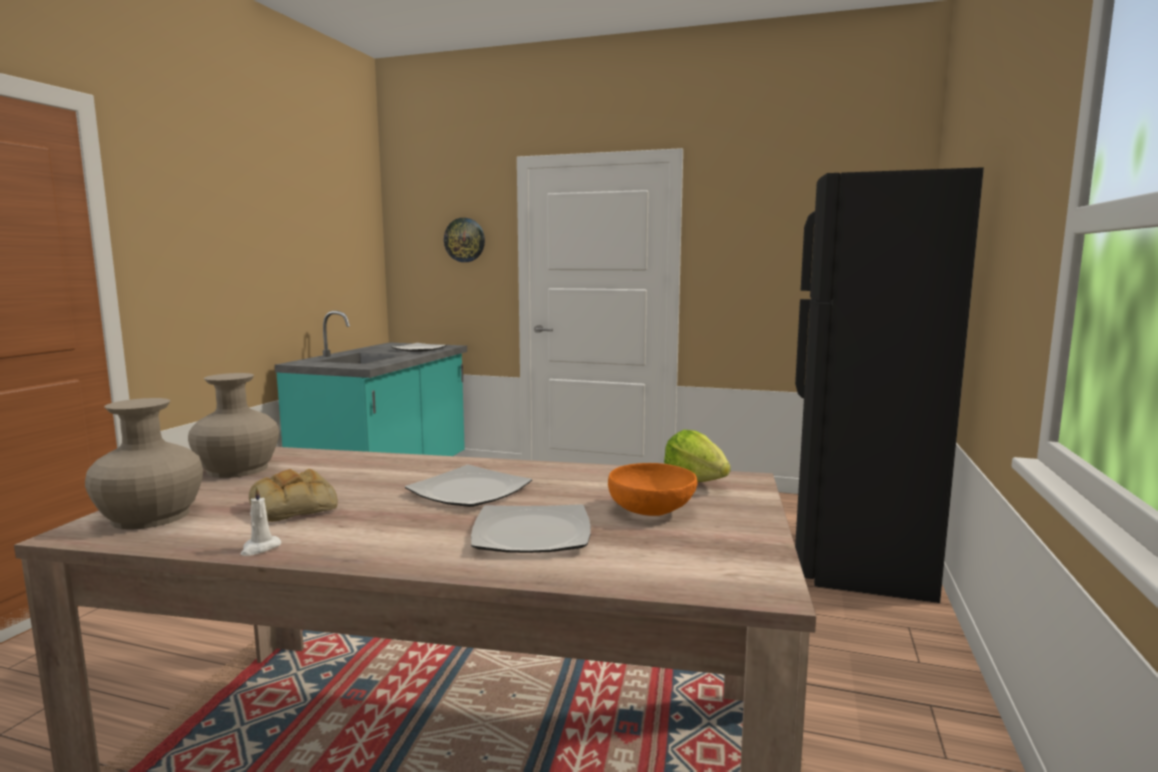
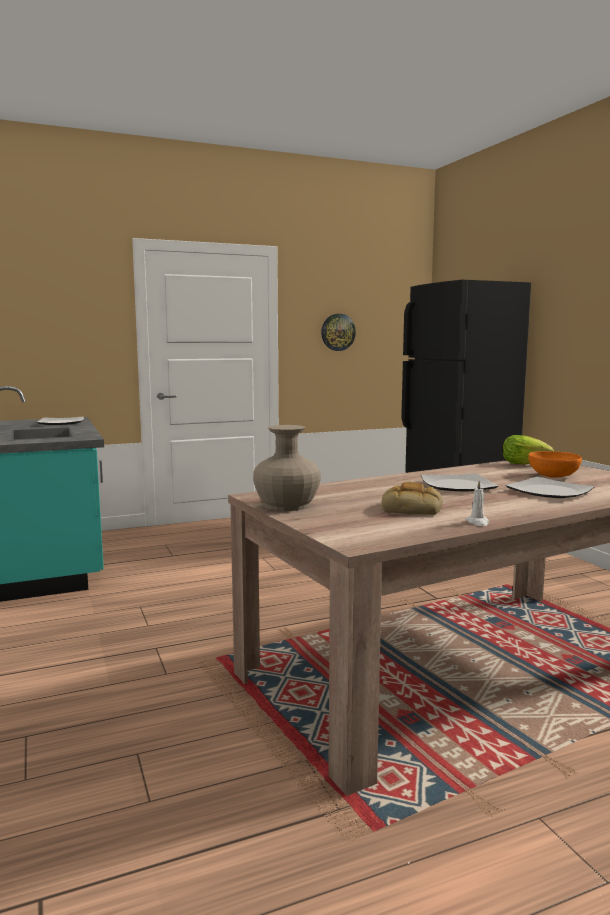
camera: 40 degrees left, 0 degrees up
(151, 516) = (358, 529): beige vase -> none
(464, 240) = (78, 314): wall clock -> wall clock (338, 332)

